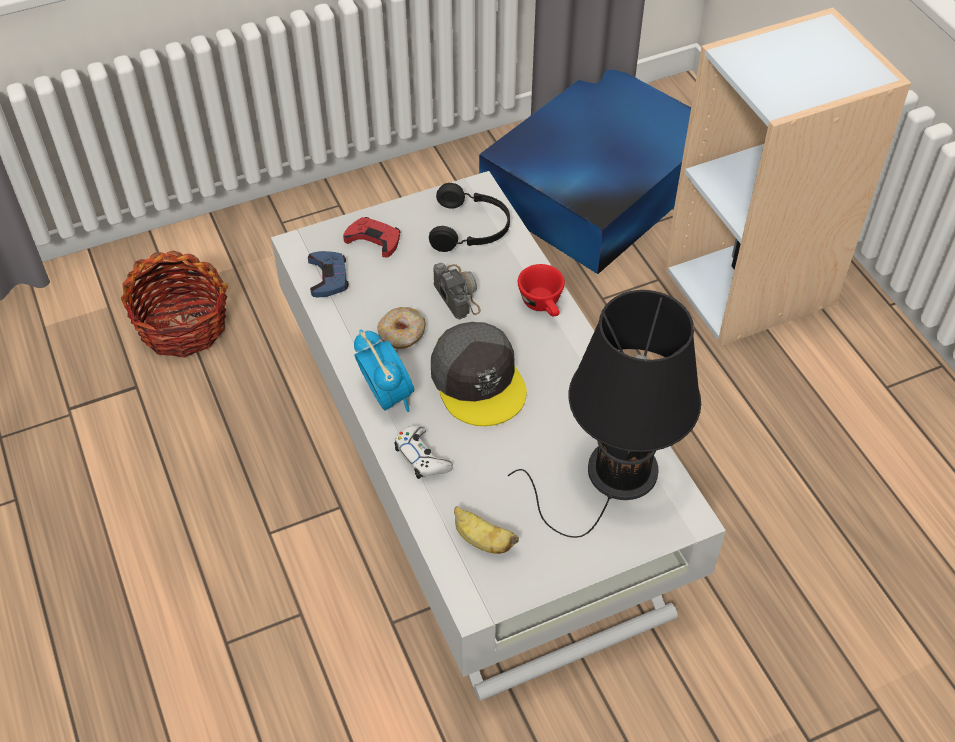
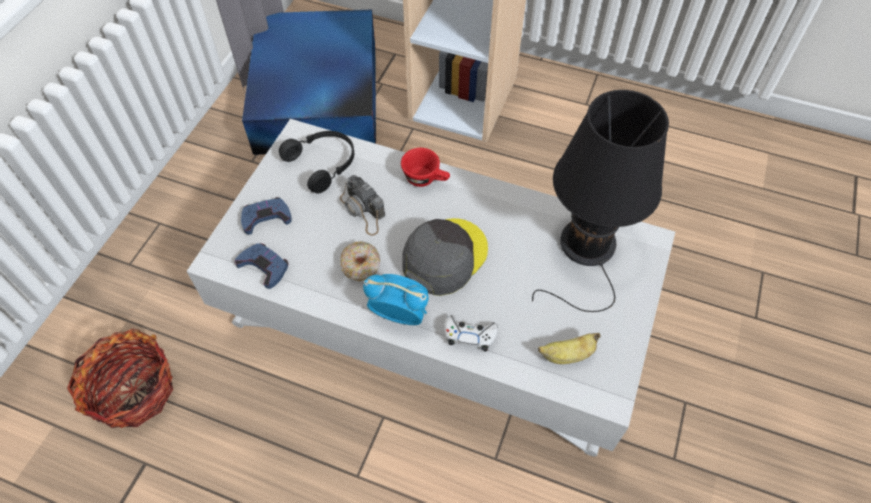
camera: 45 degrees left, 5 degrees up
(374, 239) = (266, 217): red game controller -> blue game controller
(457, 292) = (363, 210): camera -> camera turned 150 degrees counterclockwise
(478, 380) = (444, 256): grey cap -> grey cap turned 75 degrees counterclockwise

